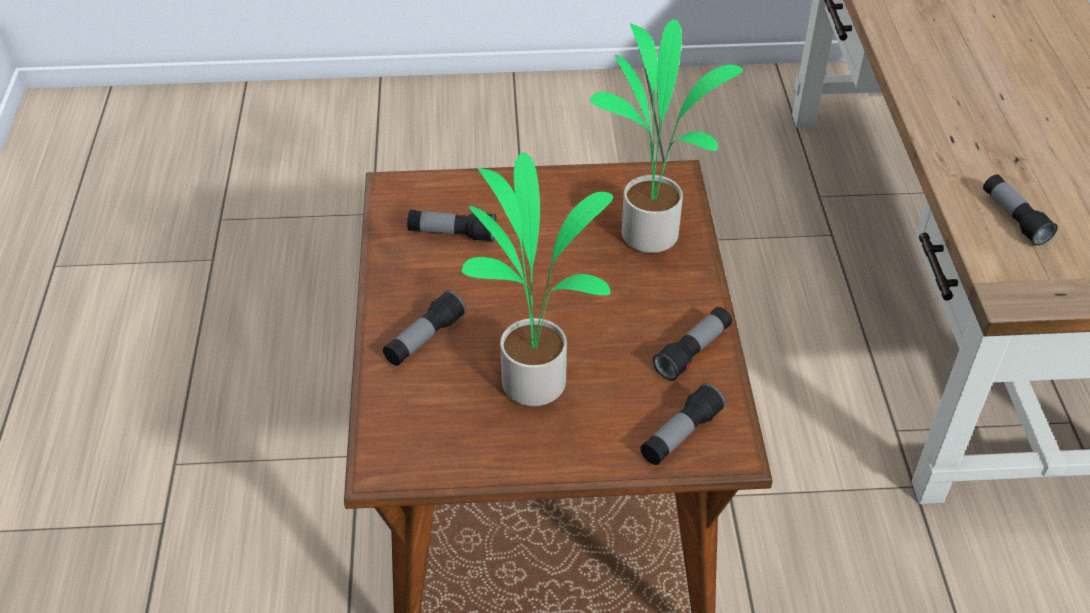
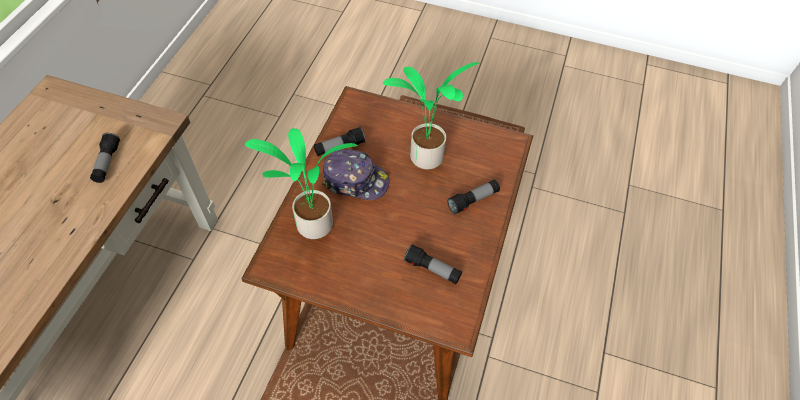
camera: 160 degrees left, 10 degrees up
(631, 310) = (355, 180): none -> cap
(680, 435) = (372, 112): flashlight -> none

